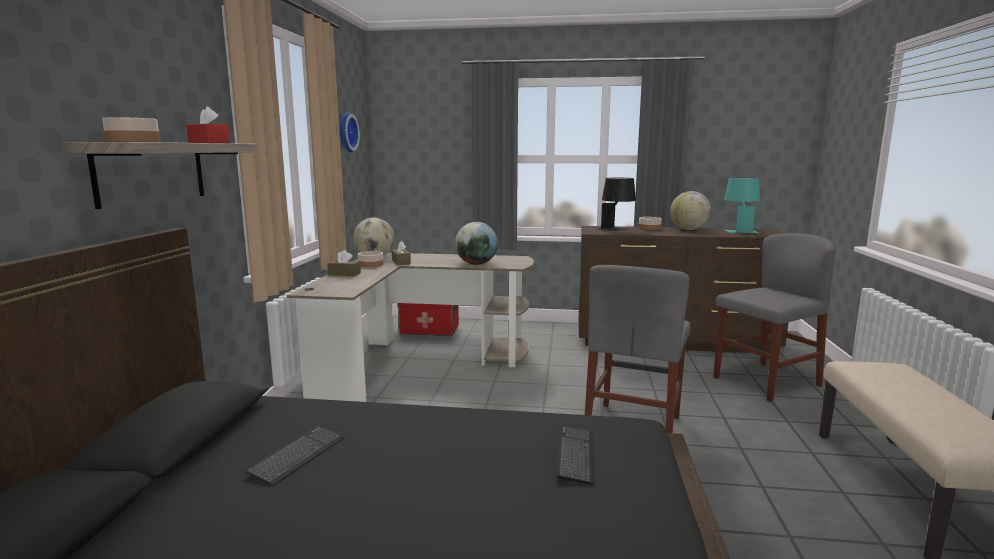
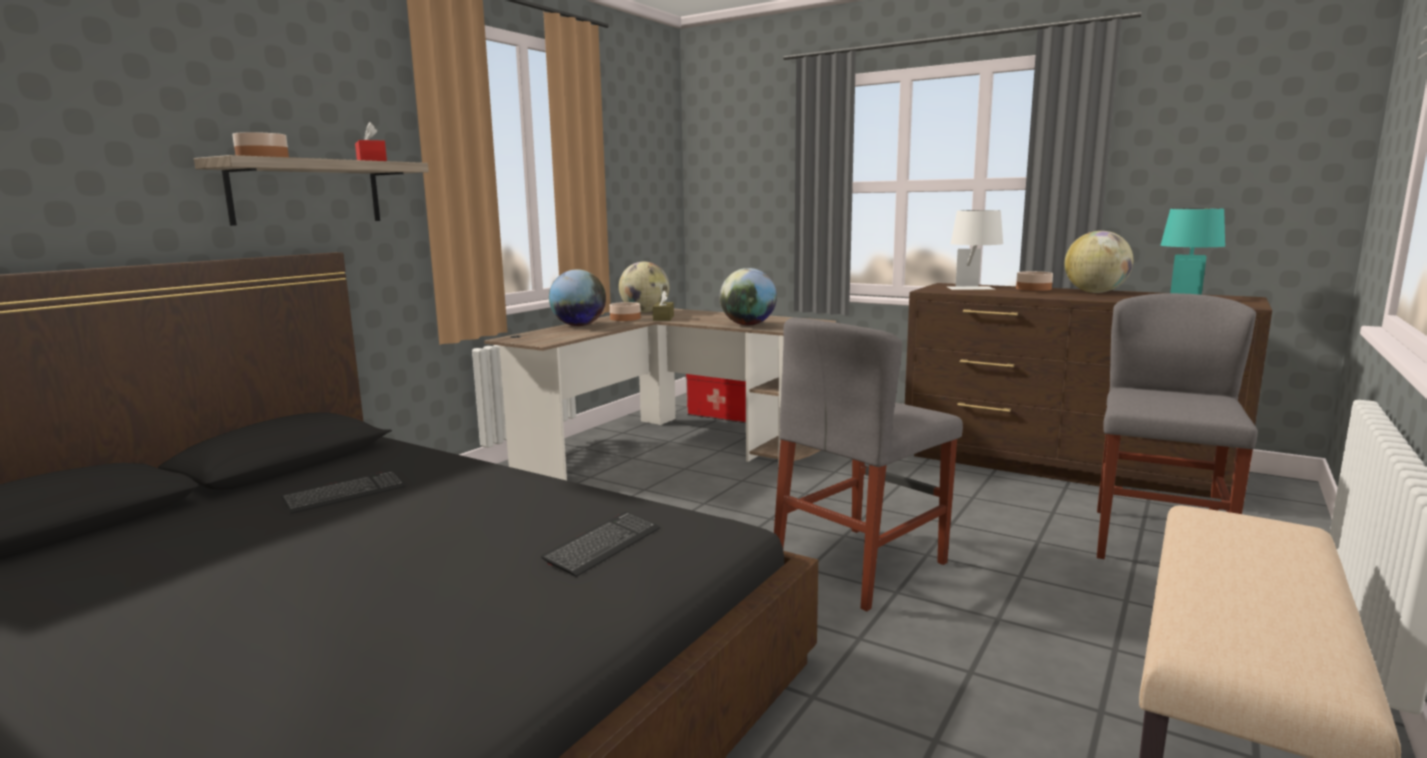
camera: 25 degrees right, 0 degrees up
(344, 274) = (578, 325): brown tissue box -> globe
(346, 132) = (631, 157): wall clock -> none
(616, 230) = (973, 289): black table lamp -> white table lamp
(766, 381) = (1157, 542): grey chair -> grey chair turned 60 degrees counterclockwise

